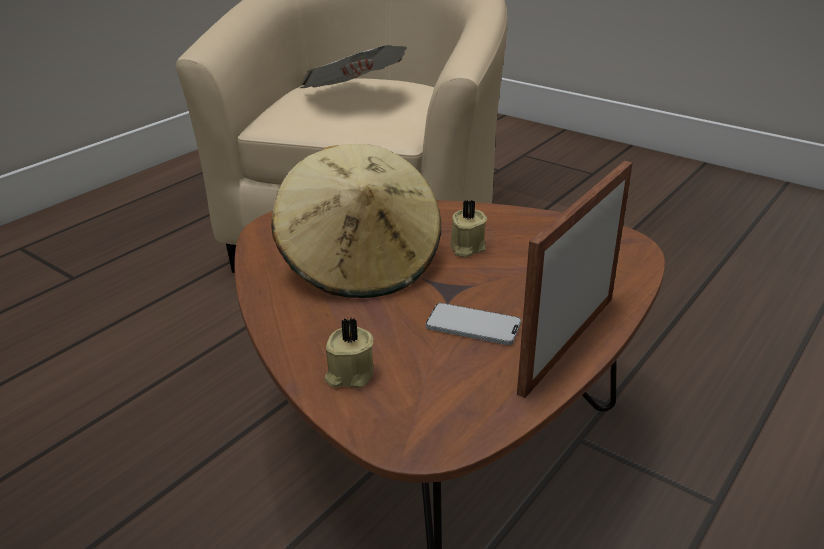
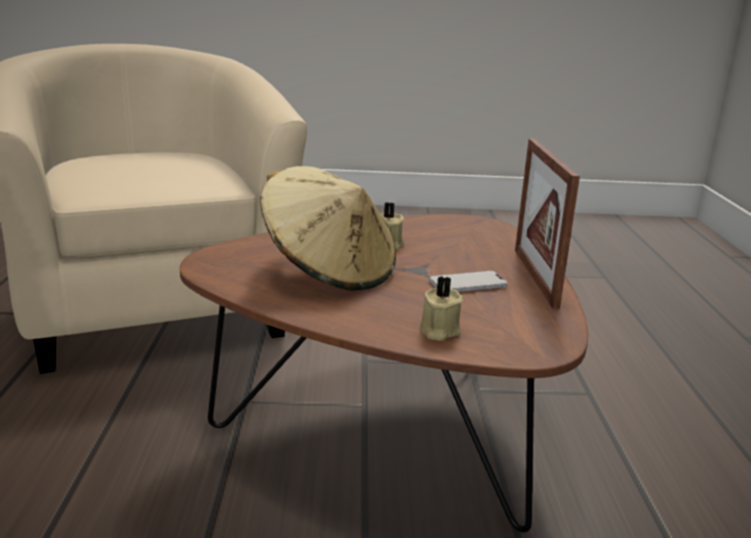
camera: 40 degrees left, 10 degrees down
(353, 98) = (133, 167): newspaper -> none

